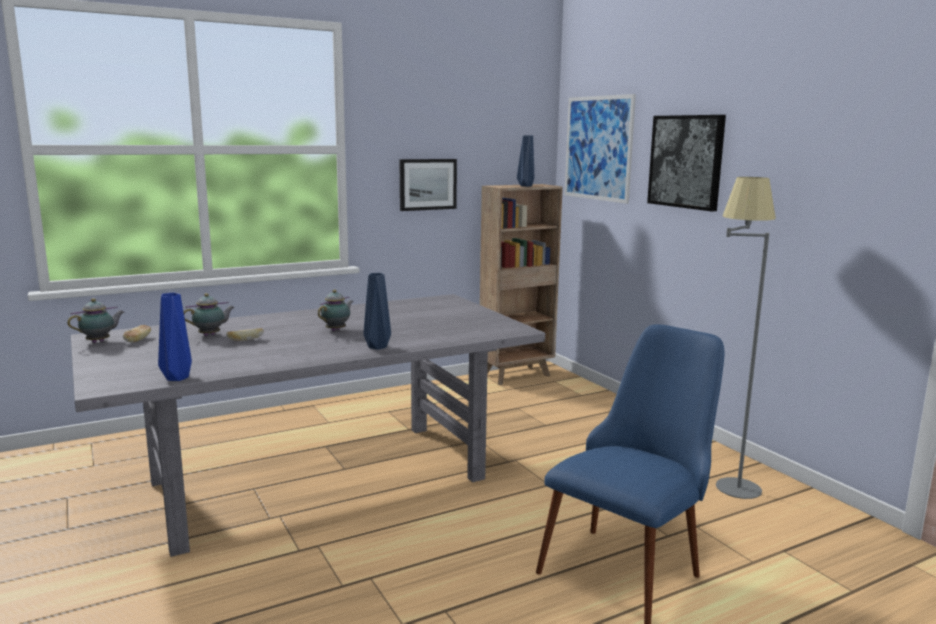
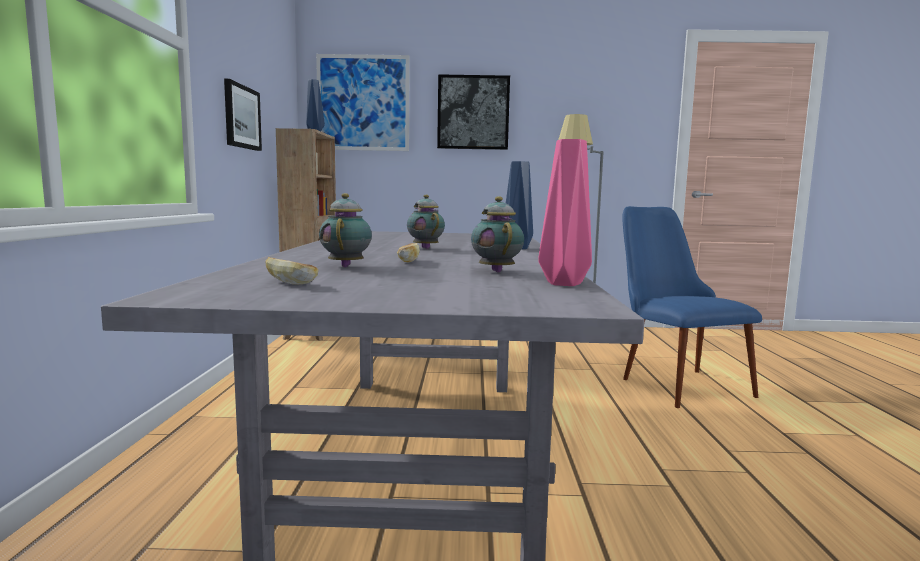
camera: 60 degrees left, 5 degrees down
(100, 341) = (240, 295): teapot -> teapot (496, 271)
(176, 378) = (566, 284): blue vase -> pink vase

